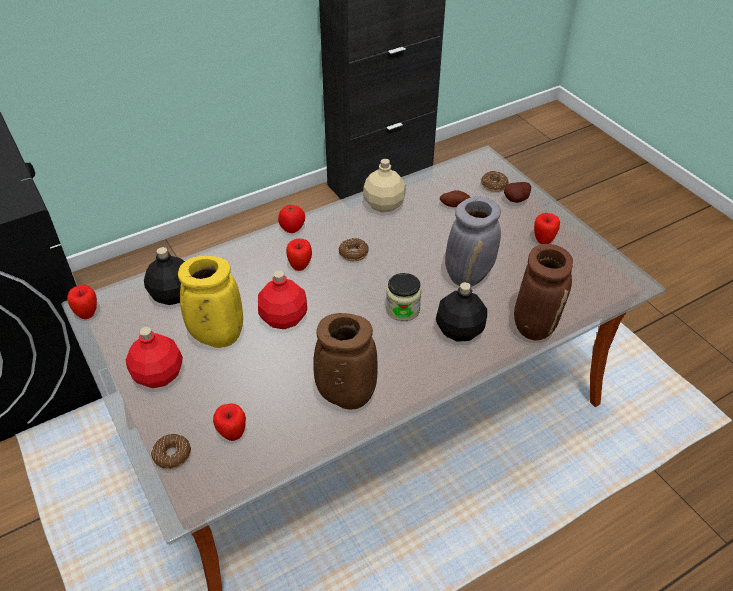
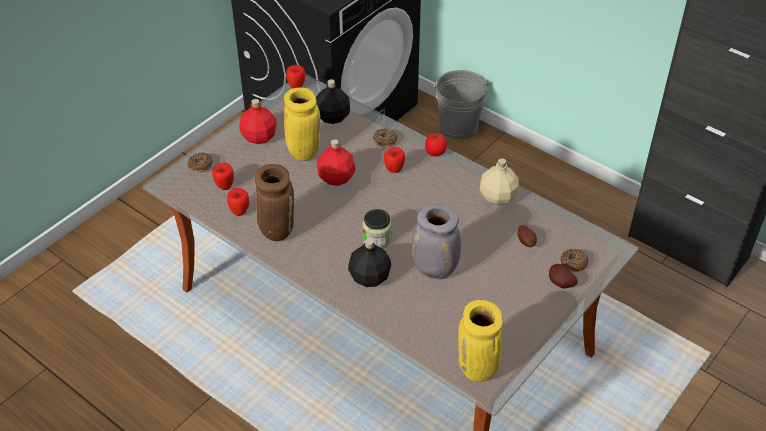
camera: 70 degrees right, 0 degrees up
(131, 269) = (458, 127): none -> grey bucket
(353, 253) = (425, 195): donut -> donut (385, 141)
(533, 326) = (396, 323): brown vase -> none
(543, 240) = (512, 312): apple -> apple (239, 212)
(611, 283) = (478, 370): none -> yellow vase

